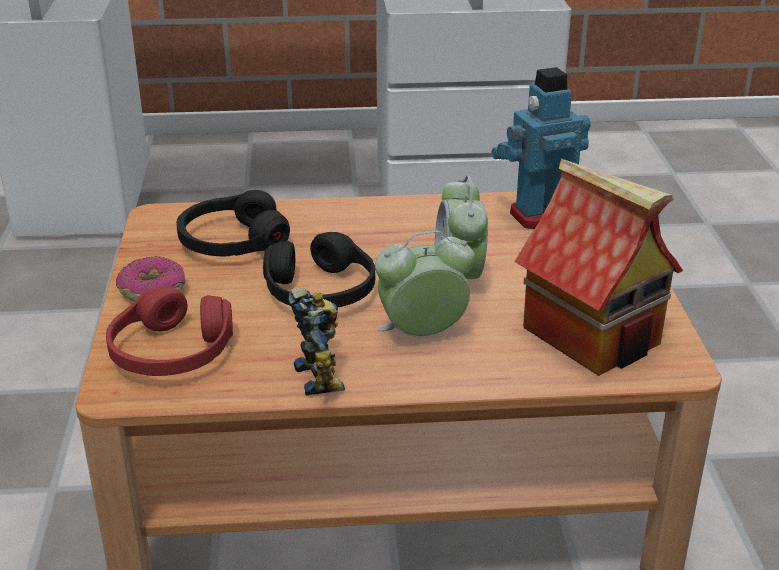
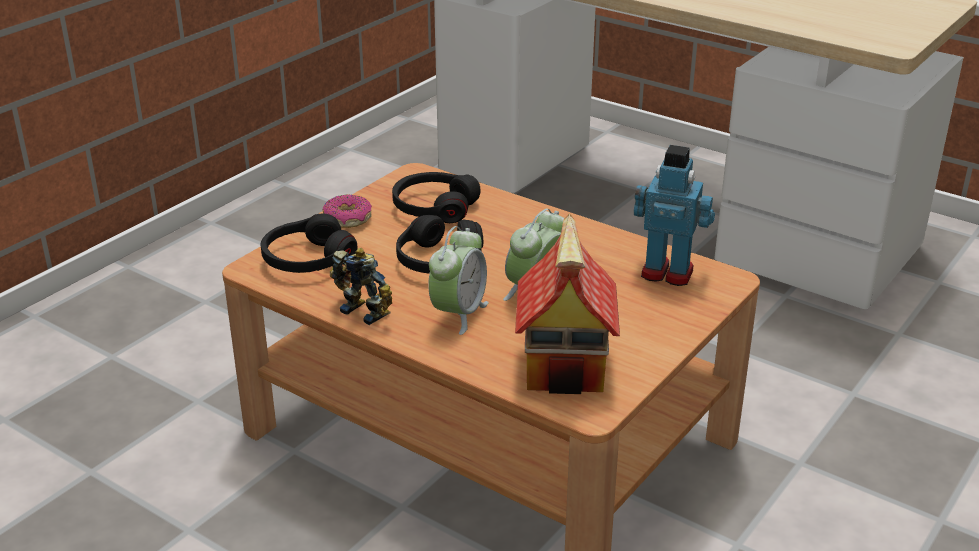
camera: 40 degrees right, 0 degrees up
(171, 352) = (307, 259): red headphones -> black headphones
(323, 375) = (366, 310): toy robot -> toy robot turned 75 degrees counterclockwise
(422, 335) = (458, 314): alarm clock -> alarm clock turned 90 degrees clockwise

